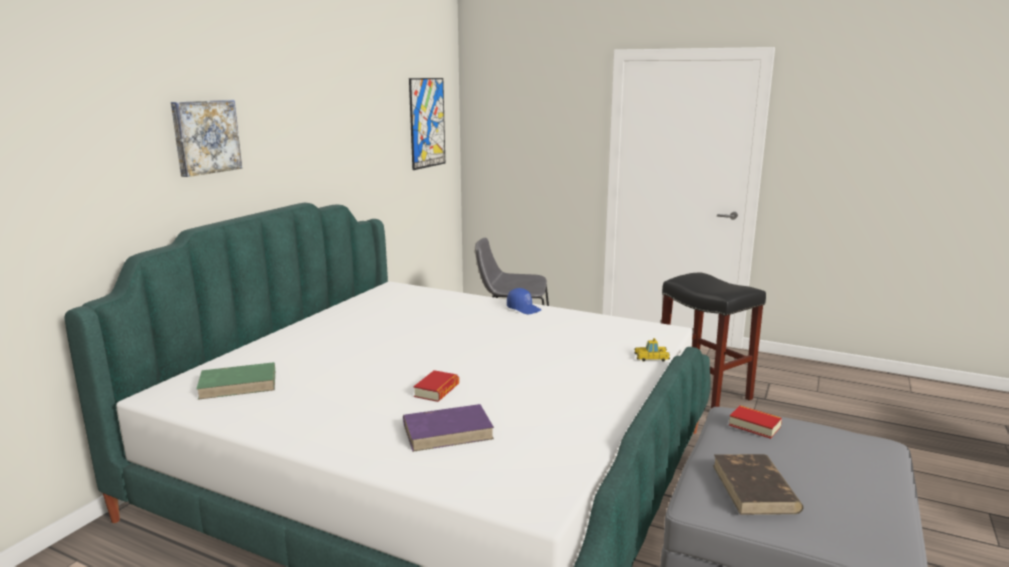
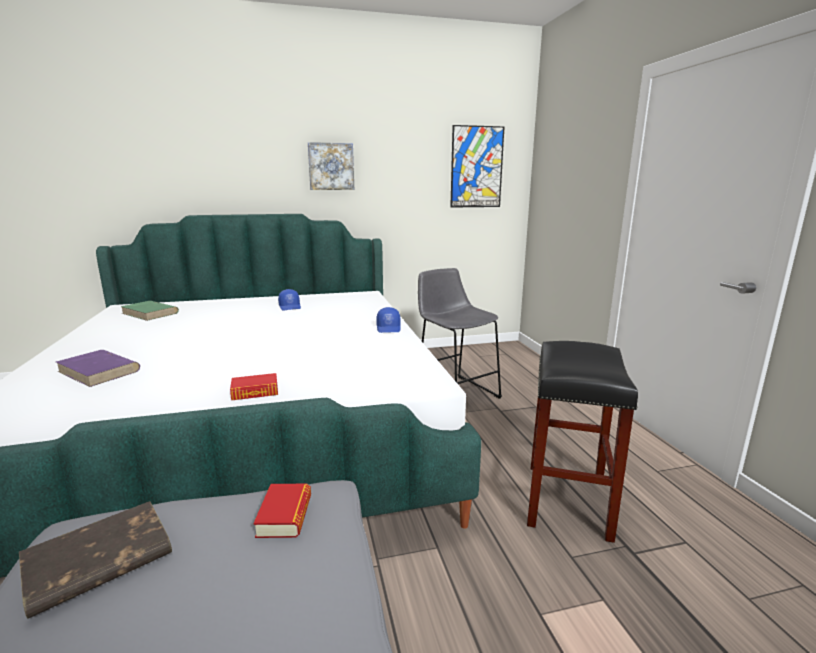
camera: 50 degrees right, 0 degrees up
(205, 137) = (219, 157): picture -> picture (331, 166)
(372, 322) = (290, 307): none -> blue cap
(437, 390) = (176, 350): book -> book (255, 392)
(651, 357) = (340, 395): toy car -> none

